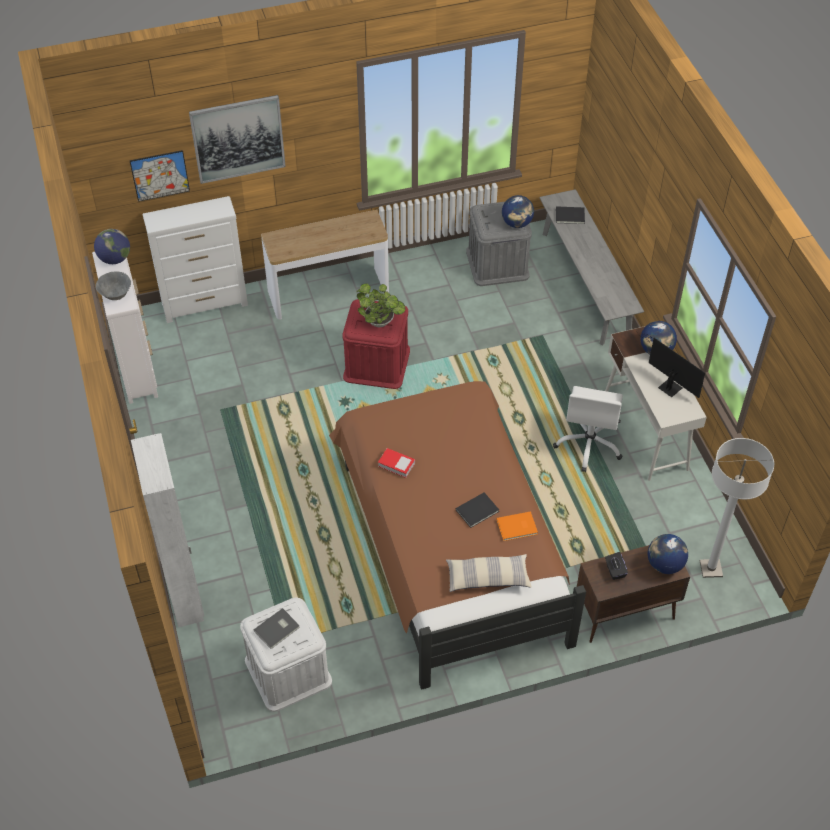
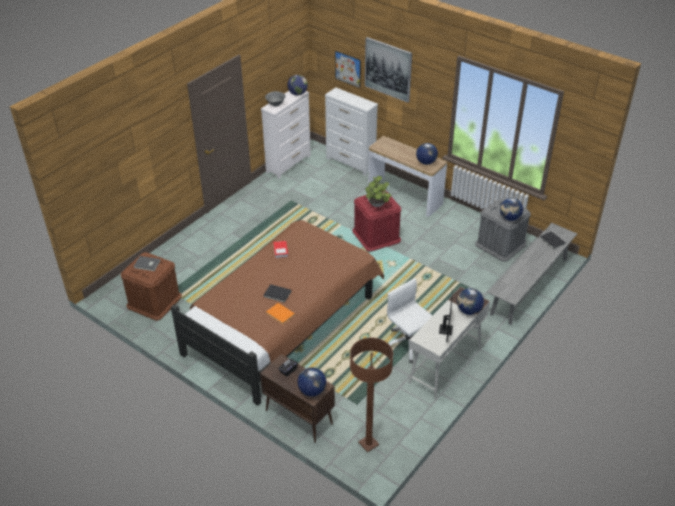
camera: 55 degrees right, 10 degrees down
(186, 597) = (170, 246): white wardrobe -> none
(288, 671) = (154, 301): white storage box -> brown storage box
(359, 228) = (426, 162): none -> globe
(487, 578) = (235, 319): pillow -> none
(589, 444) = (408, 344): white office chair -> white office chair turned 75 degrees clockwise
(710, 569) = (368, 444): white floor lamp -> brown floor lamp

